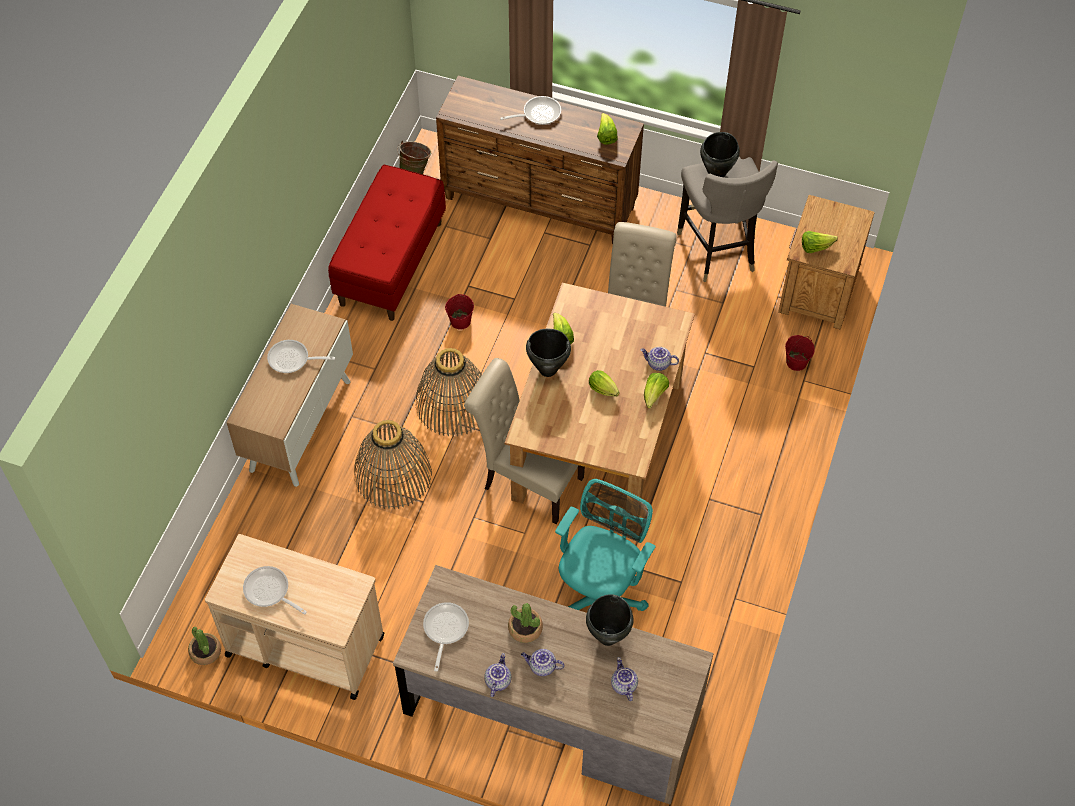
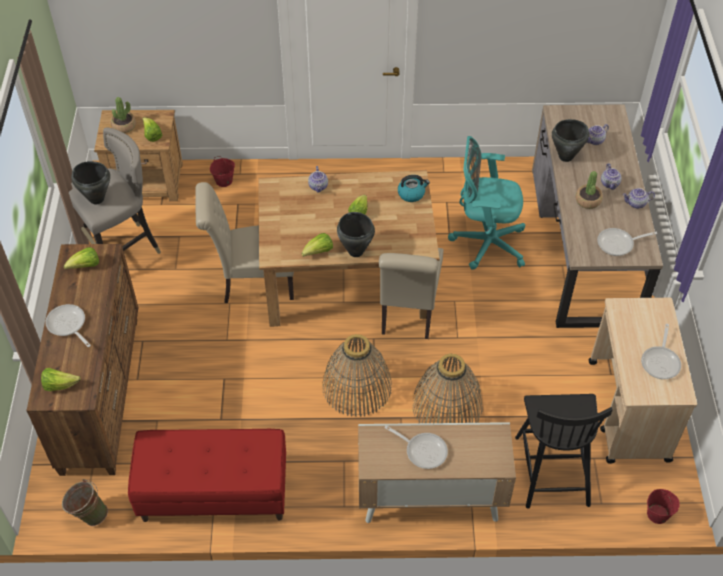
camera: 110 degrees left, 5 degrees down
(205, 652) = (676, 479): potted plant -> potted plant (124, 126)
(276, 540) = (552, 469): none -> black chair
(292, 360) = (423, 450): frying pan -> frying pan turned 45 degrees counterclockwise
(460, 321) = (264, 411): red bucket -> red bucket (657, 514)
(611, 449) = (411, 194): none -> kettle
(654, 395) = (350, 182): lettuce -> lettuce (60, 385)

